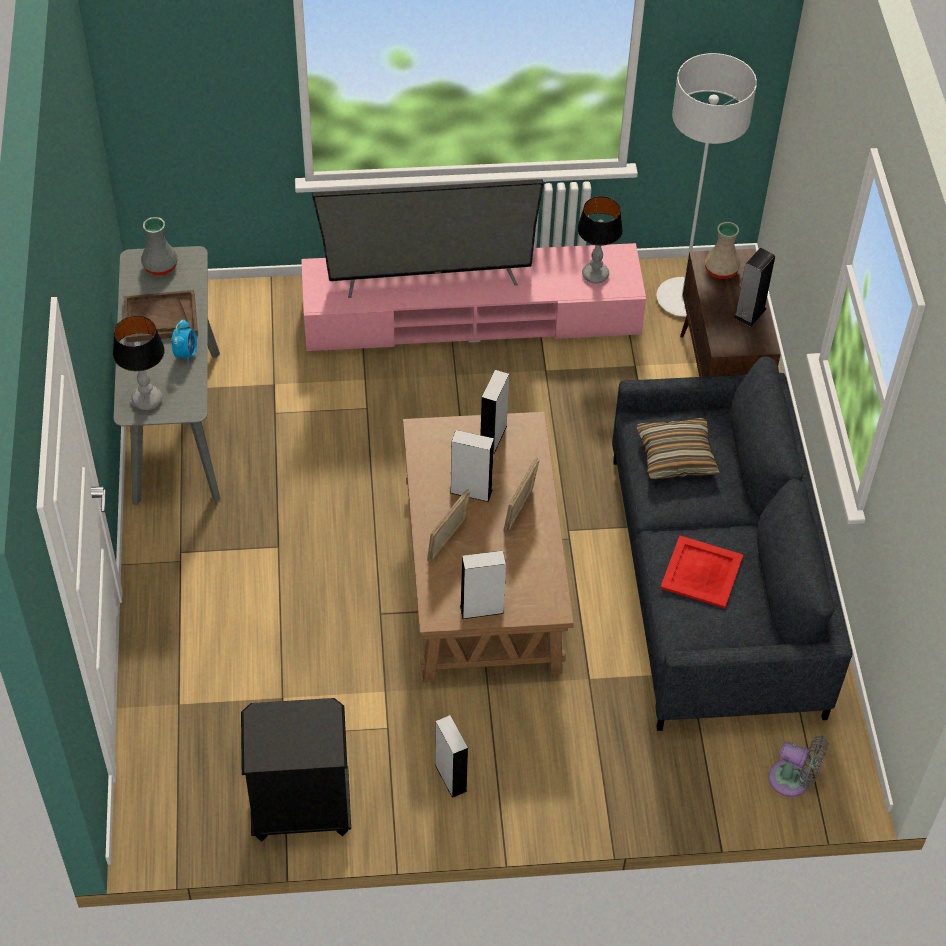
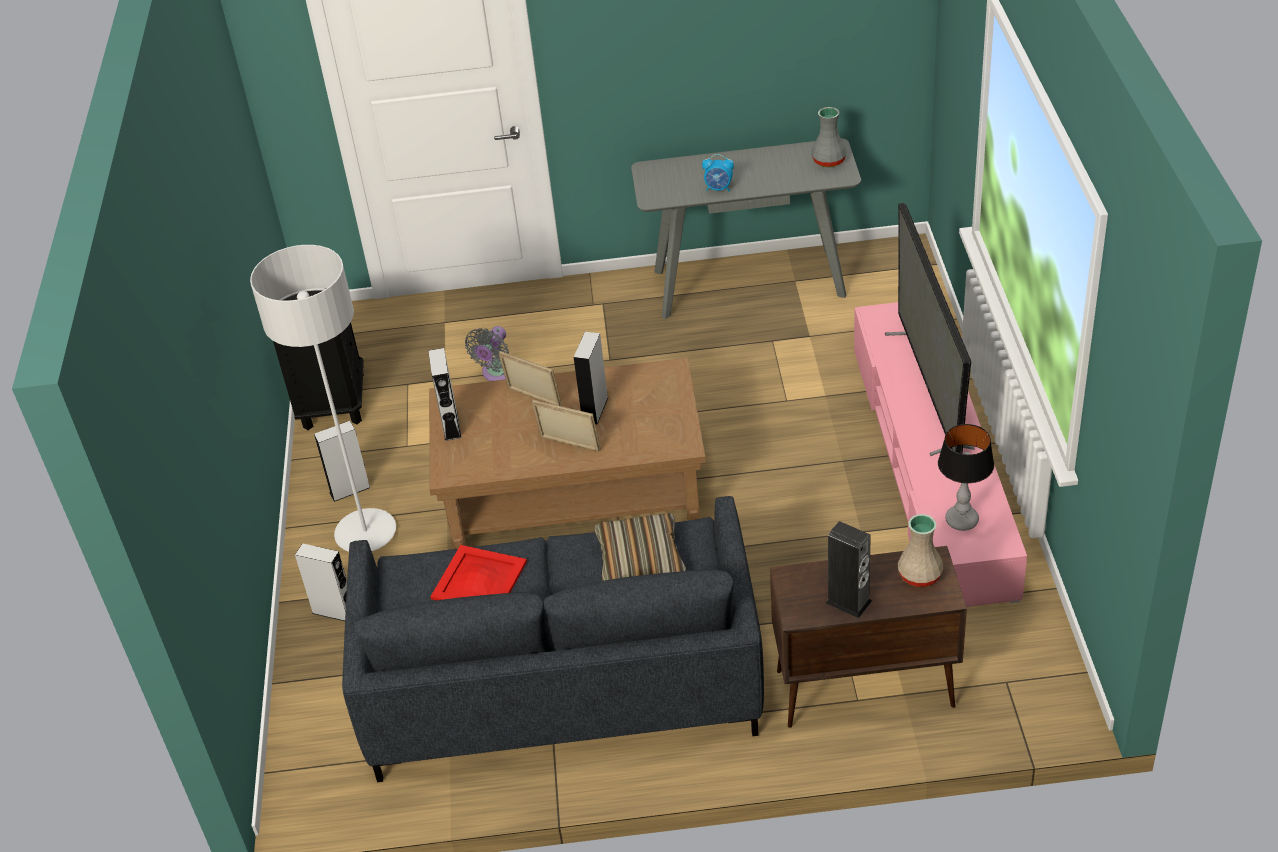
camera: 95 degrees right, 10 degrees down
(147, 400) = (660, 175): table lamp -> none
(160, 318) = (761, 169): brown tray -> none
(493, 437) = (666, 420): grey speaker -> grey speaker (334, 611)
(682, 299) = (1003, 653): grey floor lamp -> grey floor lamp (366, 533)
(793, 780) = (307, 748): grey fan -> grey fan (497, 373)

